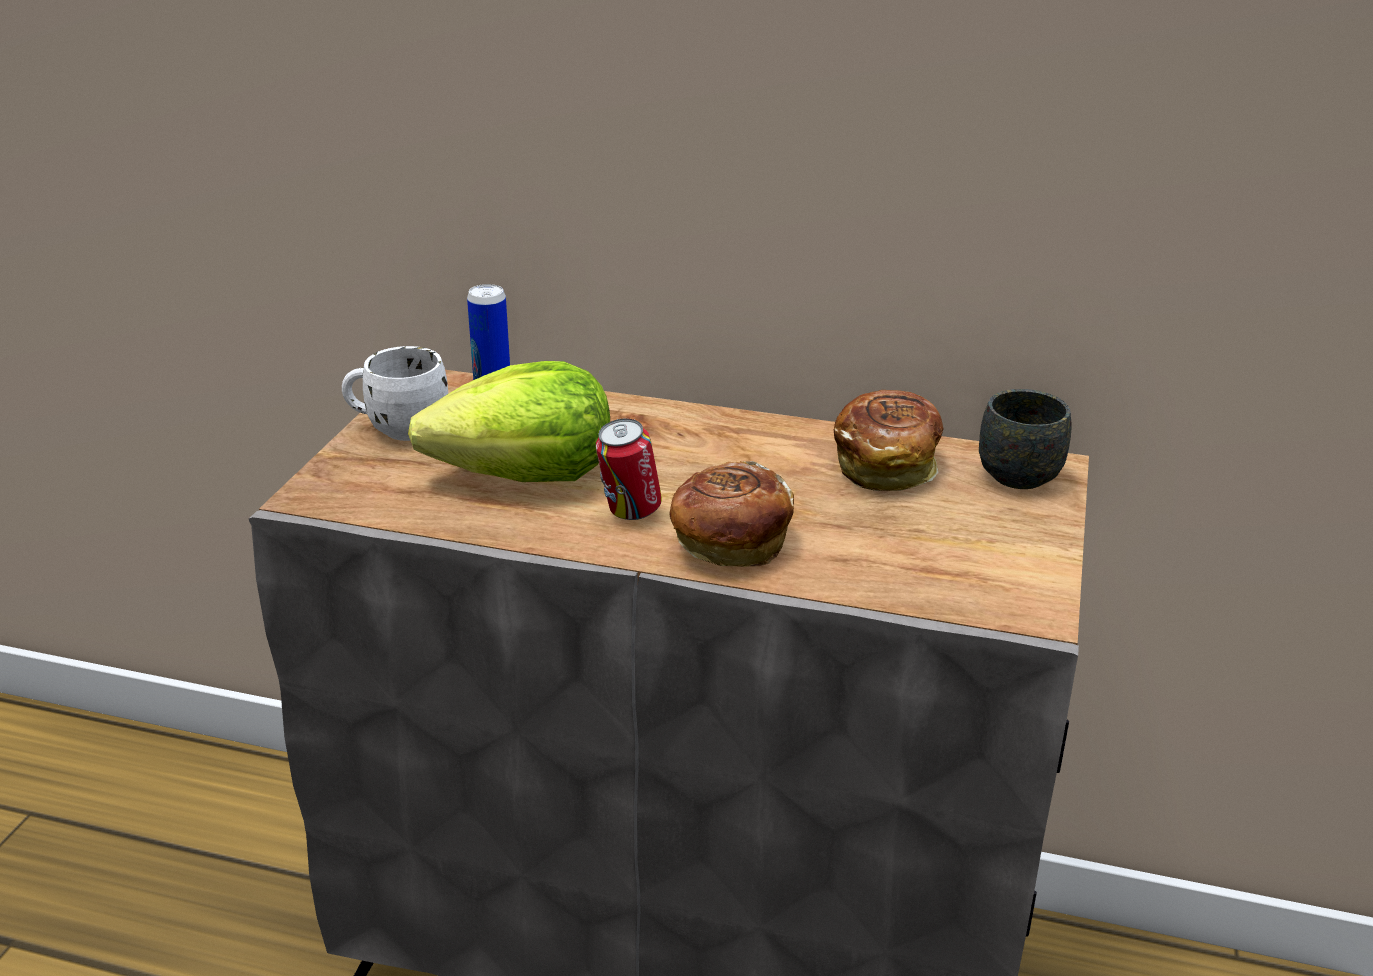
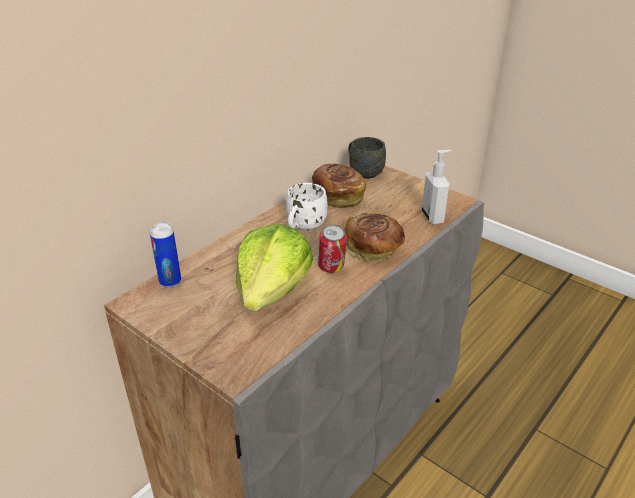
camera: 65 degrees left, 5 degrees up
(398, 428) = (183, 324): white mug -> white mug (303, 226)
(923, 591) = (433, 217): none -> soap dispenser

